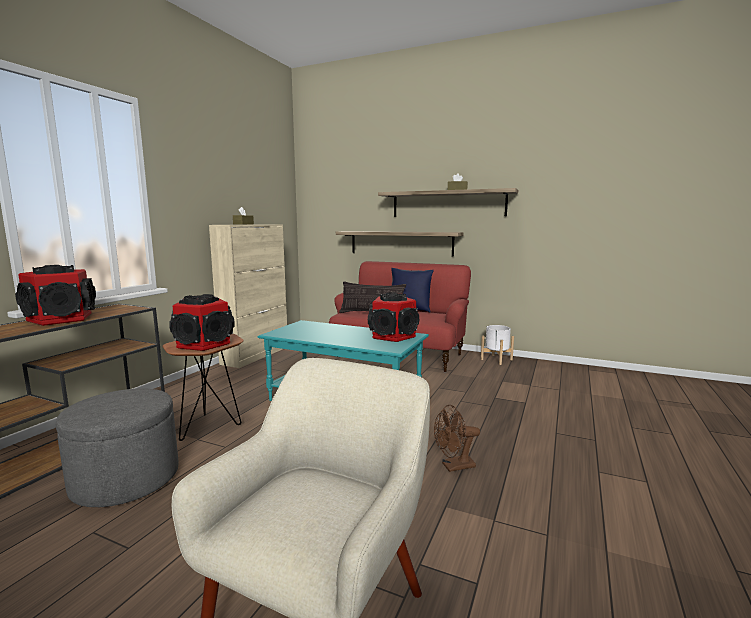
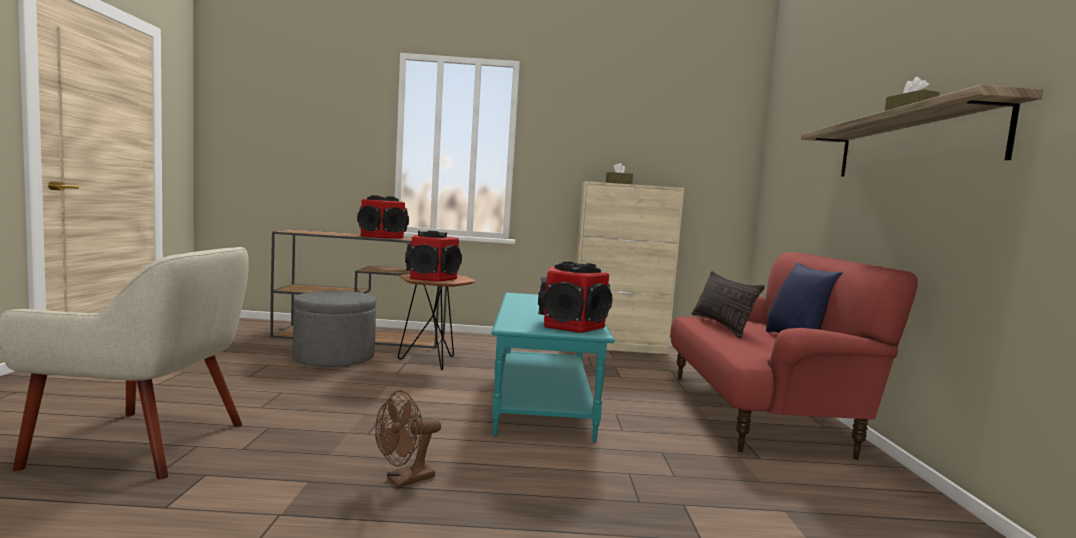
camera: 65 degrees right, 5 degrees down
(400, 243) = (843, 224): shelf -> none
(454, 466) = (404, 480): brown fan -> brown fan turned 90 degrees counterclockwise
(496, 359) = (909, 500): white planter -> none

